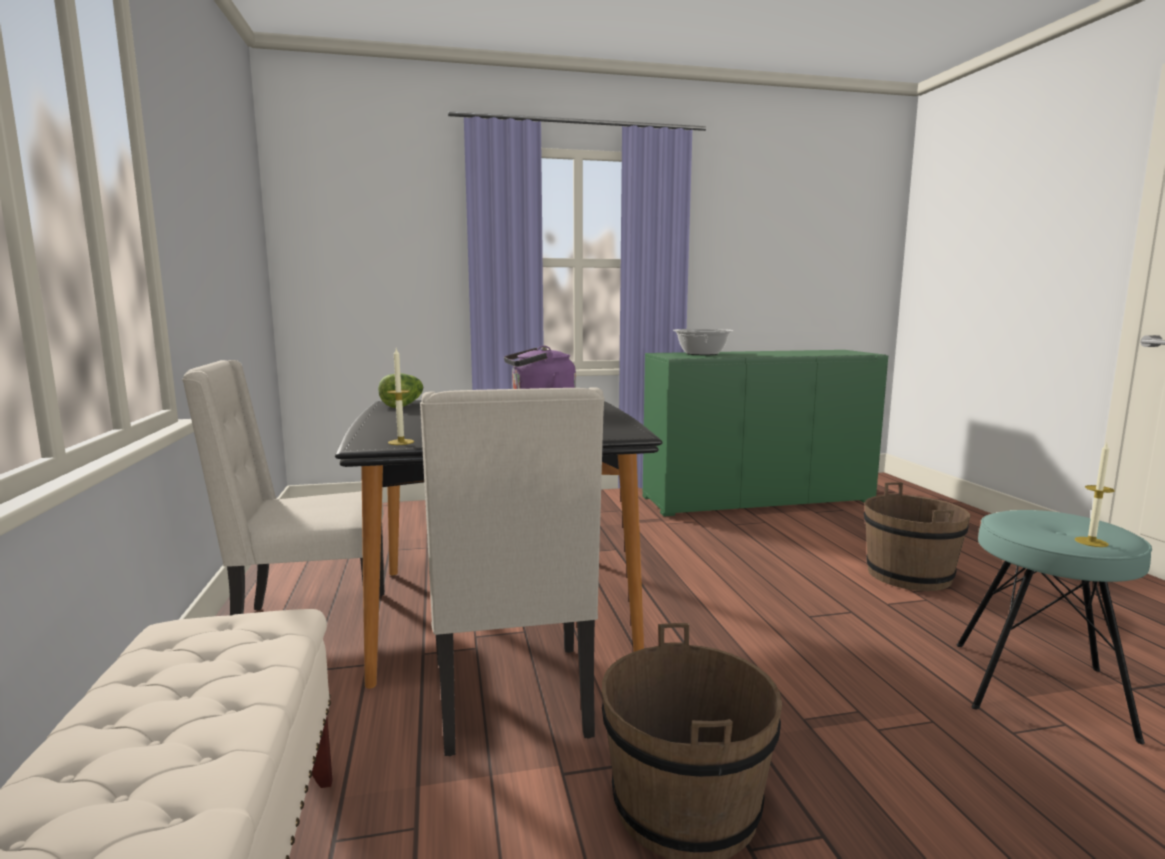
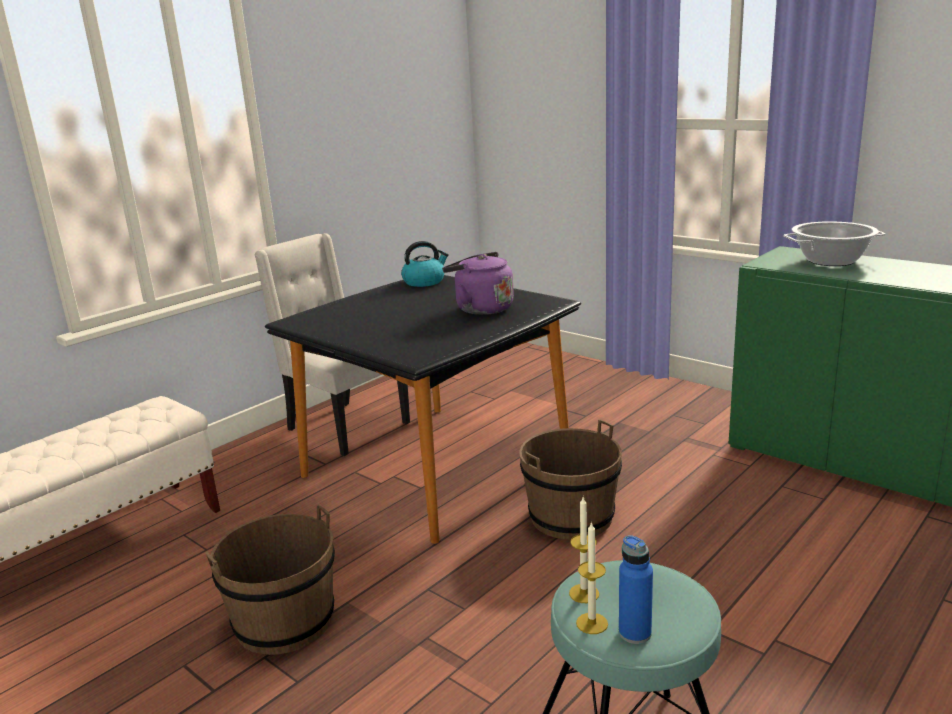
camera: 55 degrees right, 10 degrees up
(401, 442) = (306, 324): candle -> candle (584, 593)
(403, 405) = (424, 281): lettuce -> kettle
(513, 699) = (336, 522): beige chair -> none
(909, 575) = (821, 627): brown bucket -> brown bucket (571, 517)
(1108, 535) = (635, 633): none -> blue bottle

